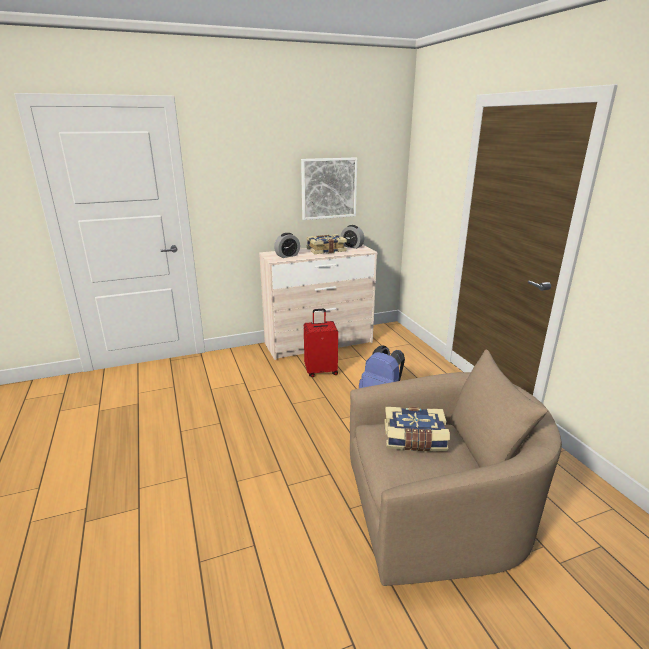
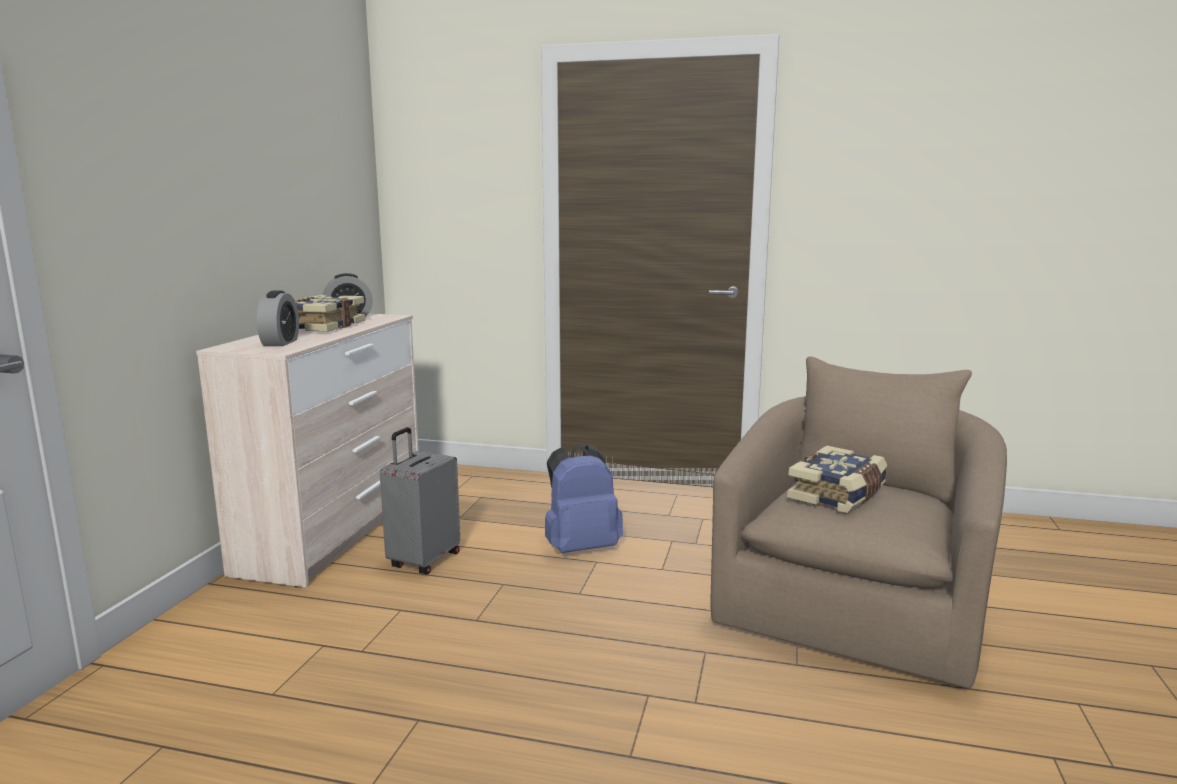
camera: 55 degrees left, 10 degrees down
(321, 371) = (423, 560): red suitcase -> grey suitcase
(328, 188) = (288, 203): picture -> none

